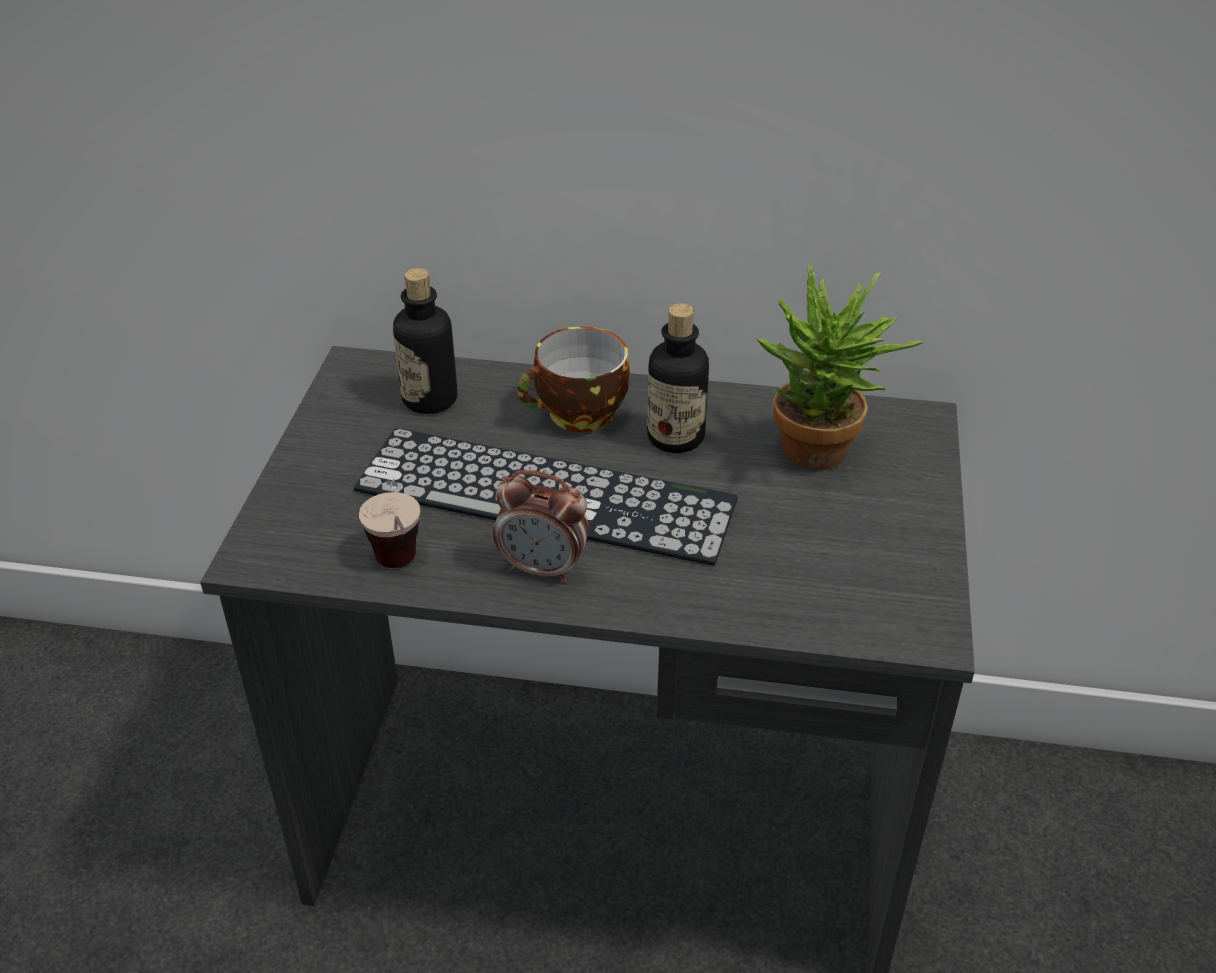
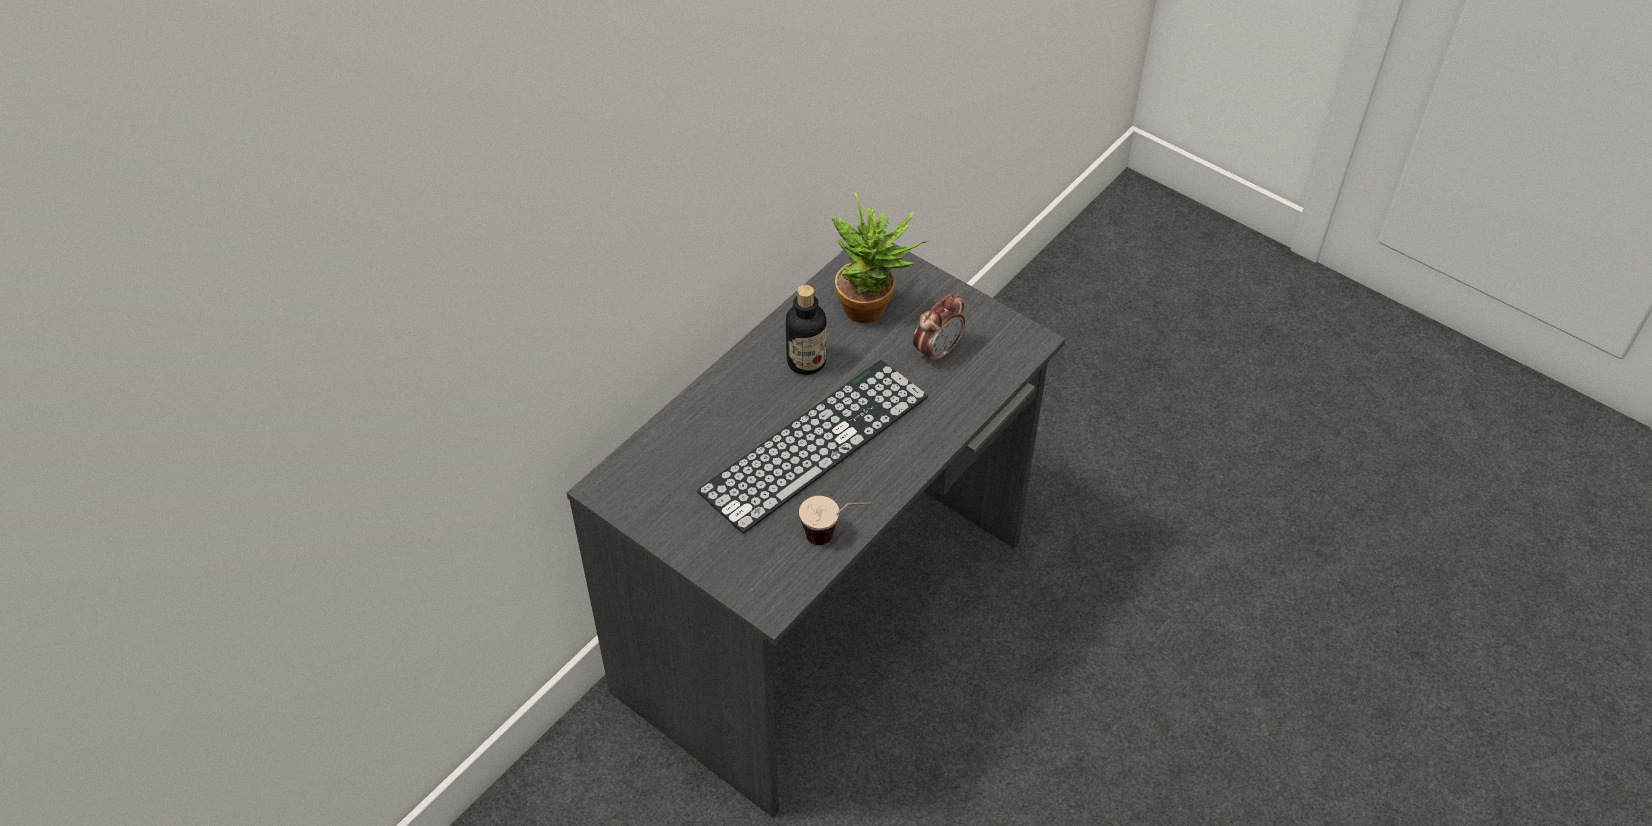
camera: 60 degrees left, 10 degrees up
(430, 399) = (675, 462): bottle -> none
(543, 568) = (878, 471): alarm clock -> alarm clock (937, 352)
(578, 415) = (750, 396): cup -> none

